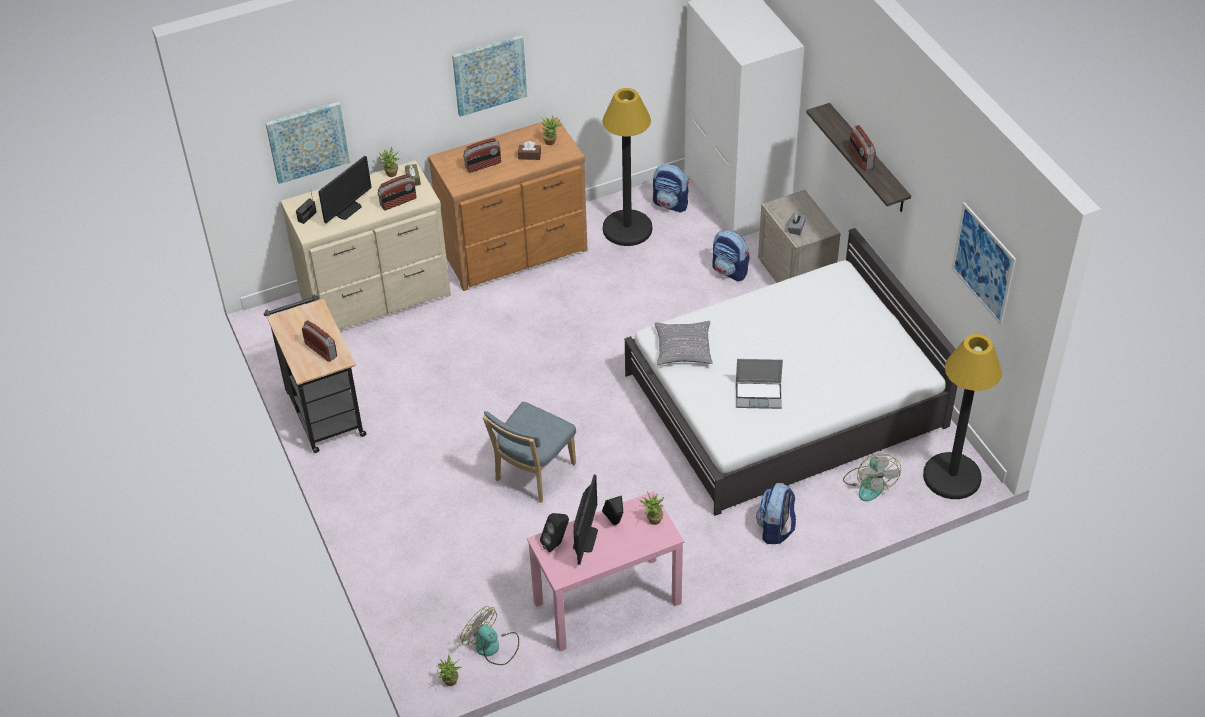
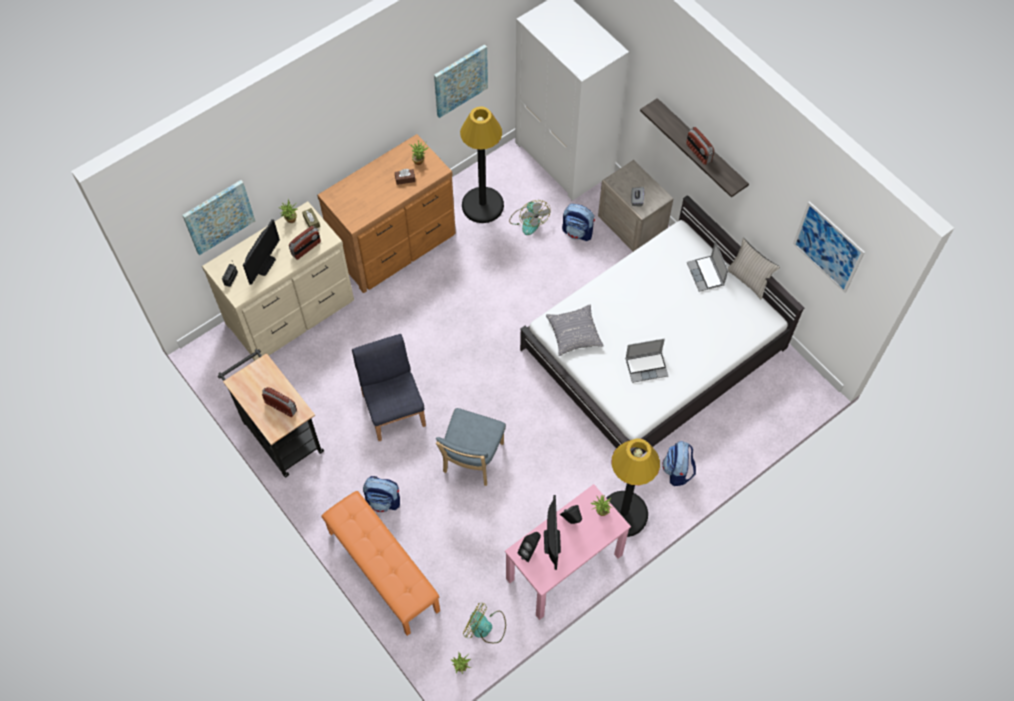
camera: 15 degrees left, 15 degrees up
(392, 566) = (382, 571): none -> orange bench
(460, 408) = (393, 408): none -> blue chair
(483, 165) = (368, 196): radio -> none
(489, 74) = (361, 120): picture -> picture (460, 80)
(671, 204) = (512, 174): backpack -> backpack (384, 501)
(859, 316) = (706, 274): none -> laptop
(869, 483) = (738, 413): fan -> fan (528, 221)
(909, 330) = (748, 279): none -> beige pillow
(952, 476) = (800, 394): black floor lamp -> black floor lamp (624, 514)

